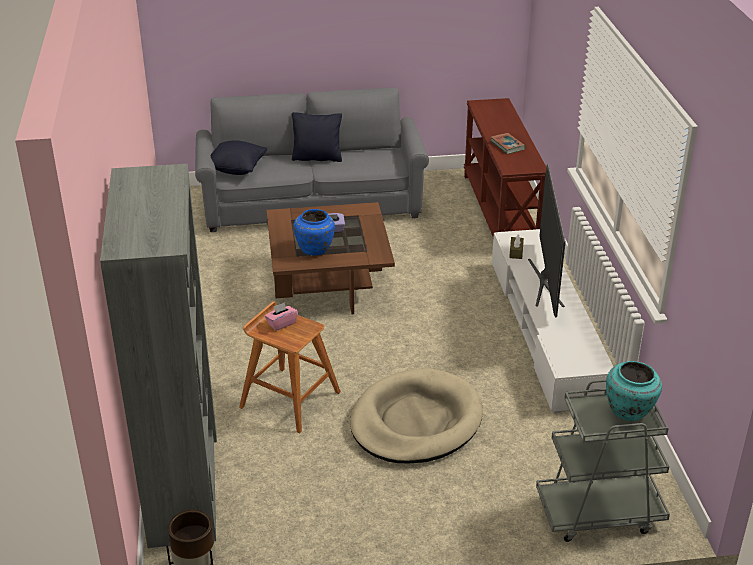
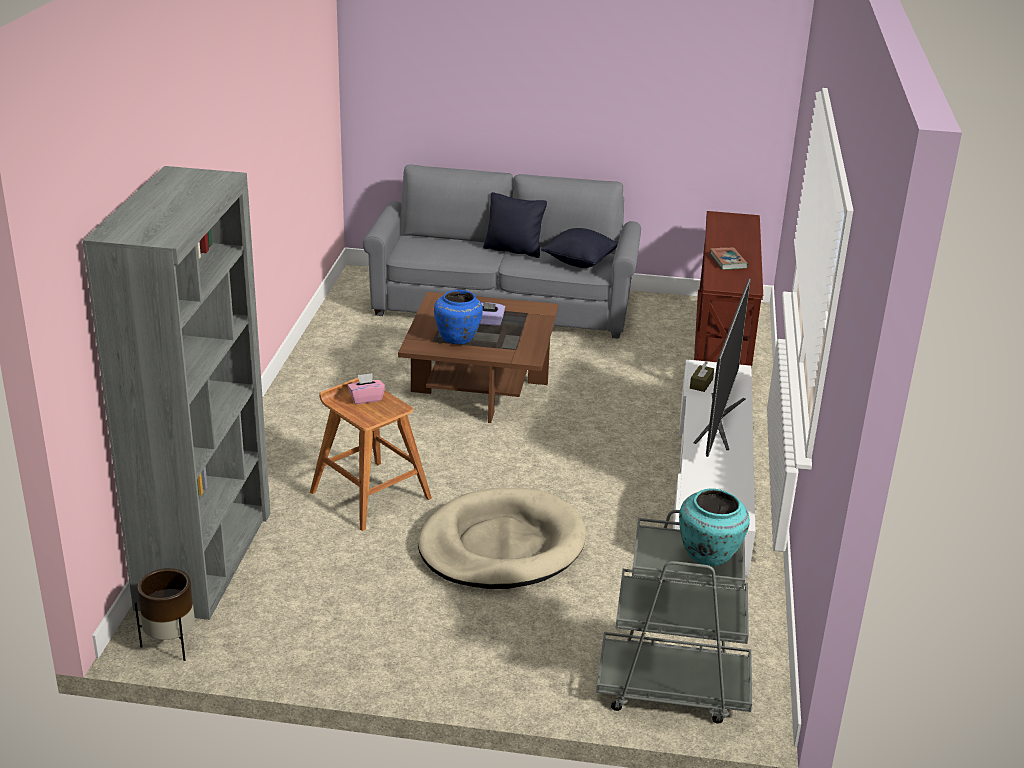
camera: 15 degrees right, 5 degrees down
(236, 169) = (416, 248): black pillow -> black pillow (579, 262)

